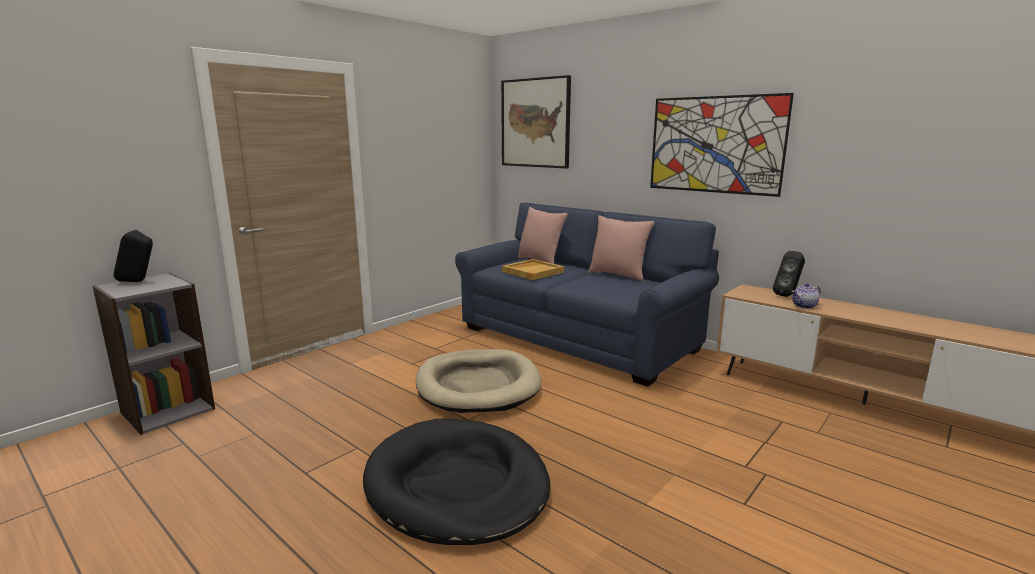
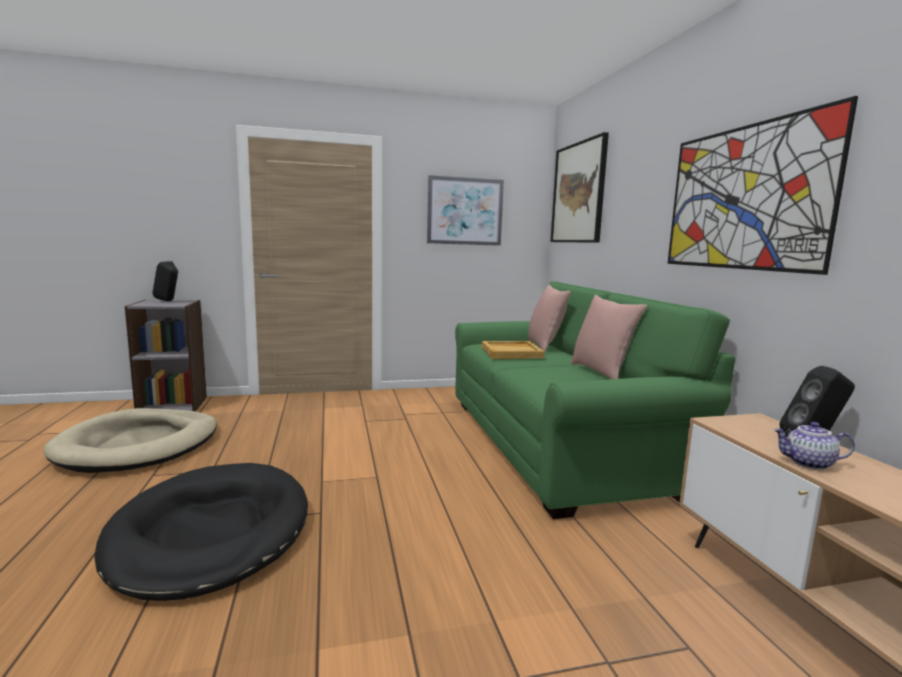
camera: 35 degrees right, 5 degrees down
(430, 140) = (465, 211): none -> picture
(478, 385) = (382, 455): beige dog bed -> beige dog bed (139, 445)
(577, 339) = (554, 444): blue sofa -> green sofa

